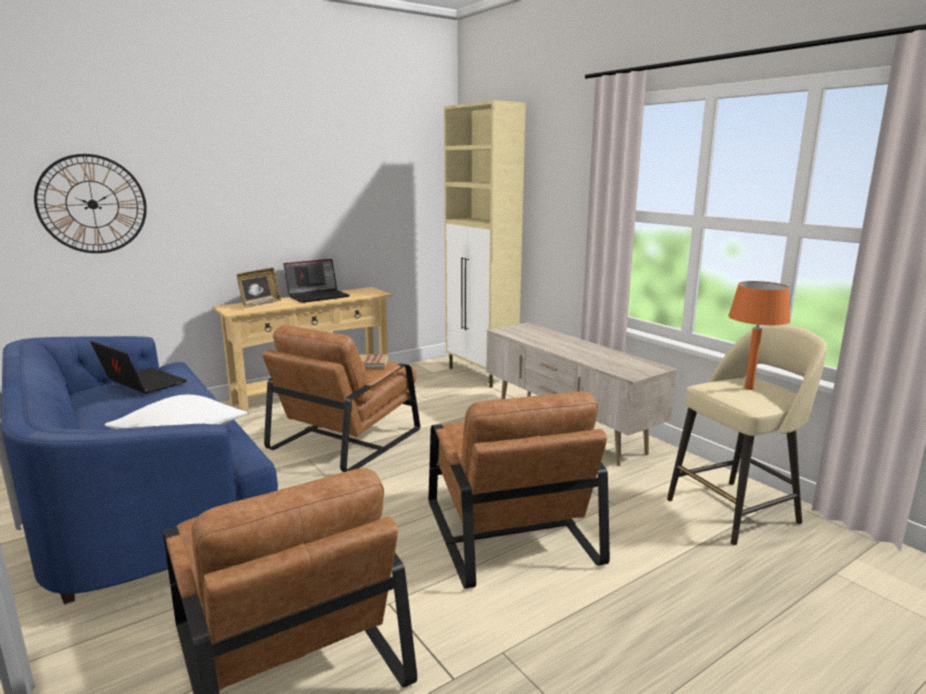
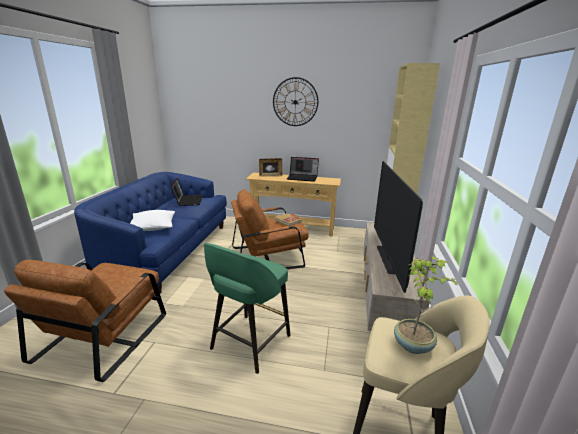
camera: 45 degrees right, 5 degrees up
(92, 204) = (210, 118): wall clock -> wall clock (295, 102)
(508, 529) = (249, 343): brown armchair -> green stool
(582, 353) = (387, 259): none -> television
(749, 388) = (413, 345): orange table lamp -> potted plant

